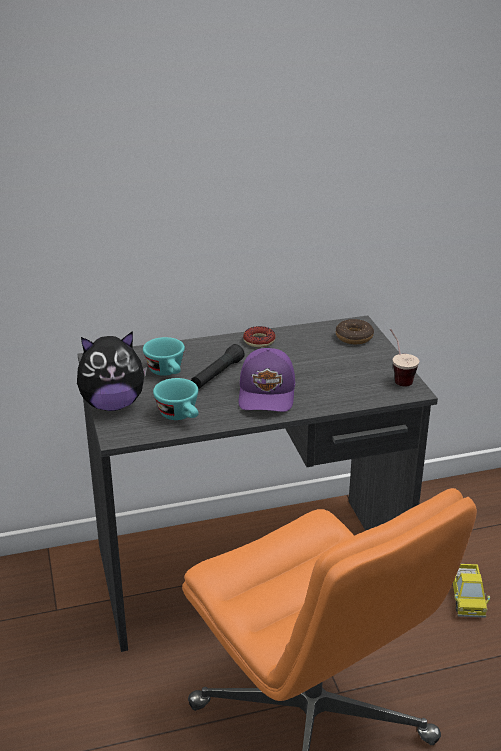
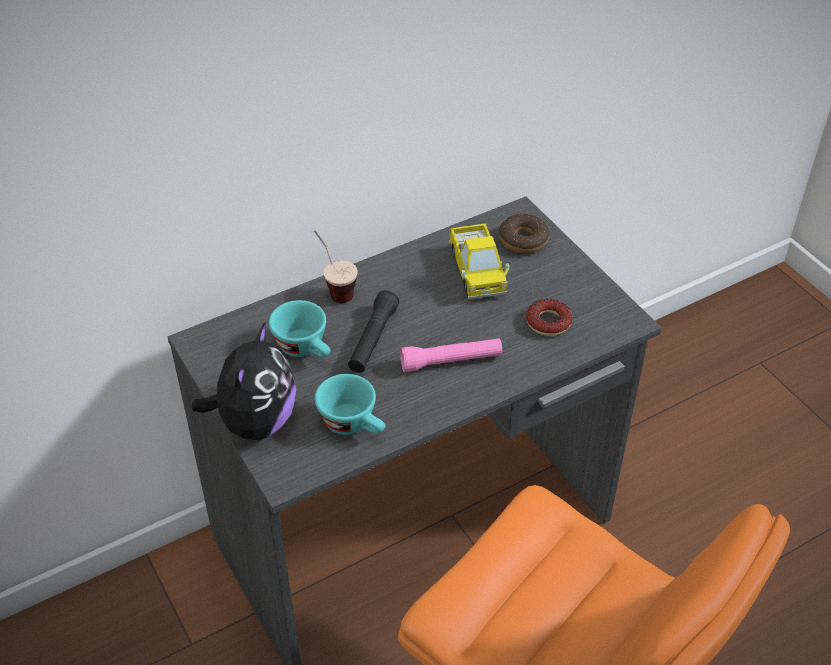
camera: 15 degrees left, 15 degrees up
(113, 404) = (255, 422): plush toy -> plush toy turned 45 degrees counterclockwise
(259, 341) = (404, 268): donut -> donut (548, 322)
(268, 393) = (451, 361): purple cap -> pink flashlight
(398, 377) = (602, 301): cup -> cup (334, 288)
(466, 597) = (677, 512): toy truck -> toy truck (476, 272)

